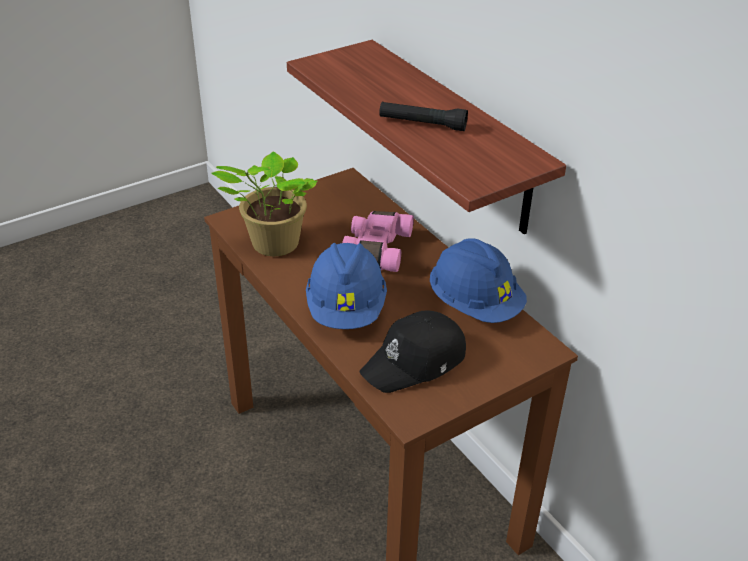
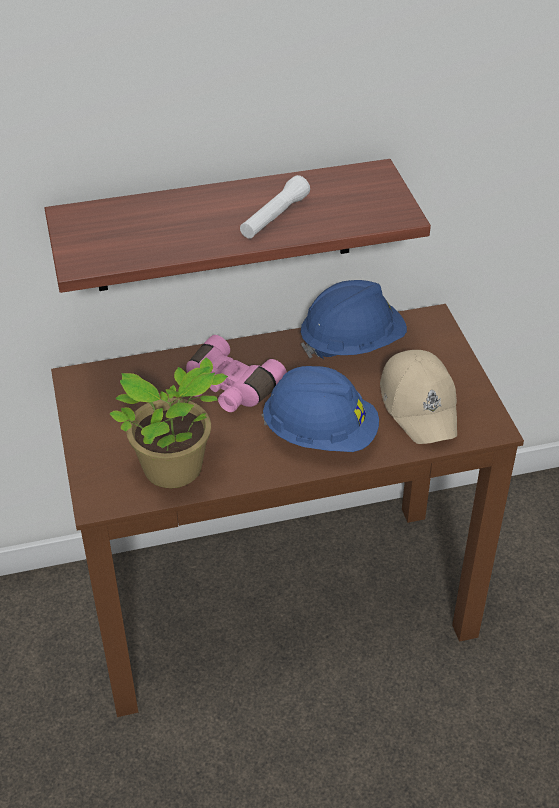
camera: 70 degrees left, 5 degrees up
(415, 362) = (420, 405): black cap -> beige cap
(422, 124) = (274, 217): black flashlight -> white flashlight

